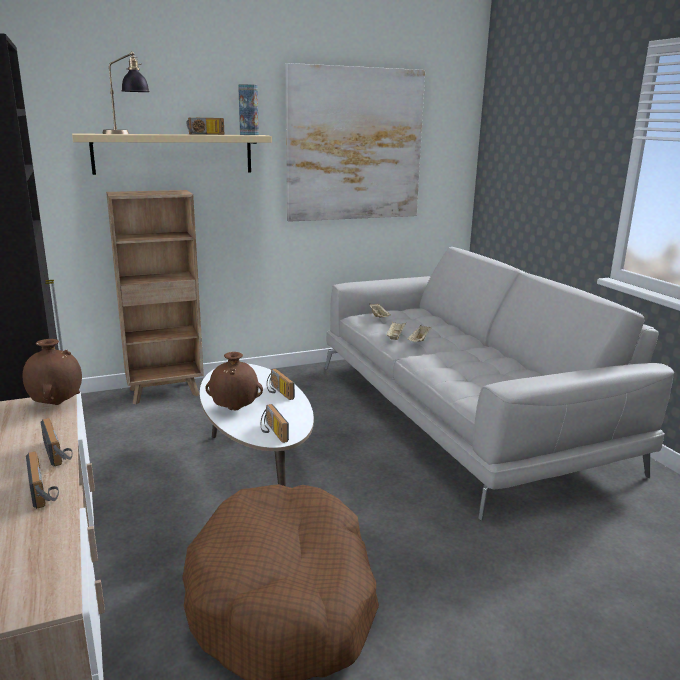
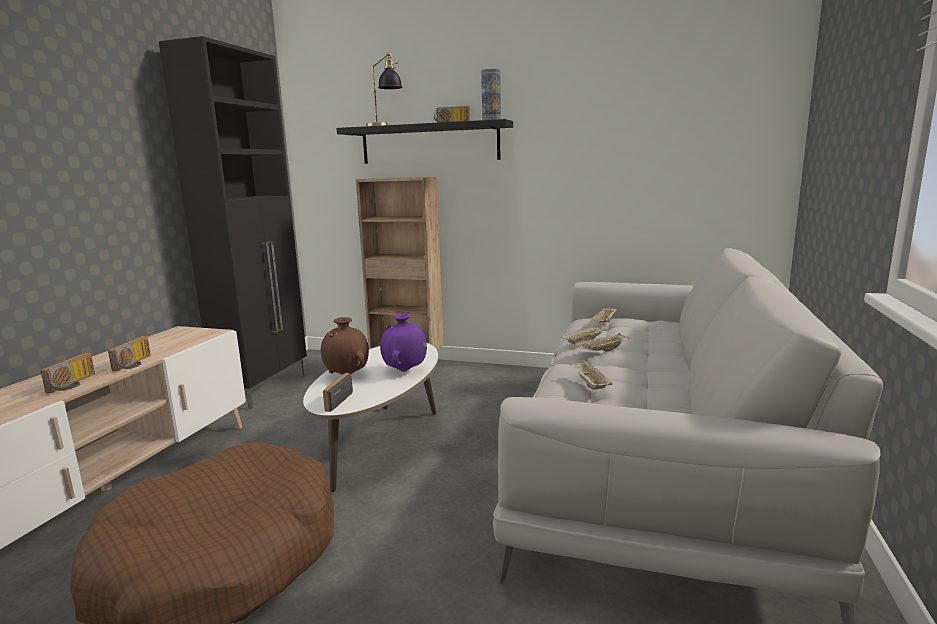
camera: 40 degrees right, 5 degrees down
(56, 404) = (205, 335): brown vase -> none
(173, 153) = (429, 143): beige shelf -> black shelf
(278, 392) = (405, 371): radio -> purple vase
(354, 145) = (618, 126): picture -> none
(455, 367) = (589, 384): none -> beige tray

